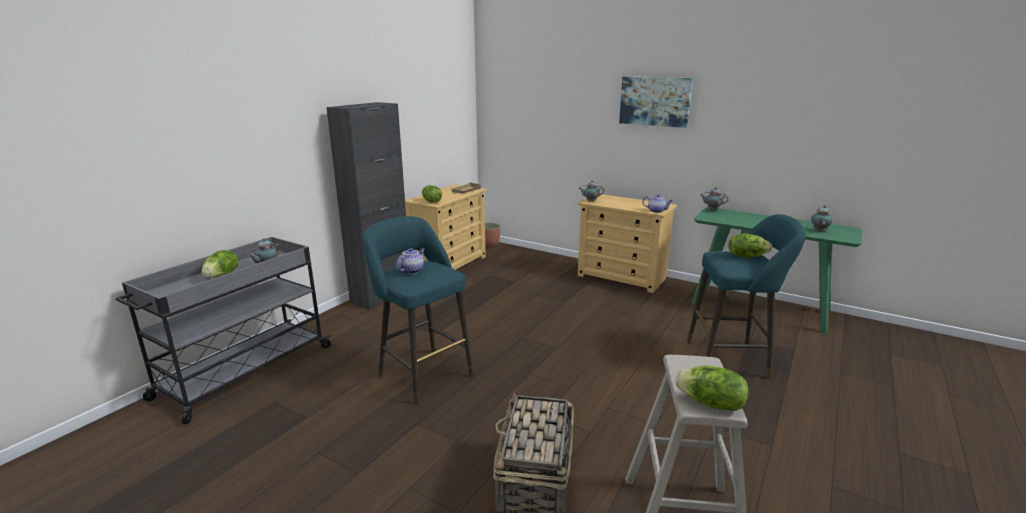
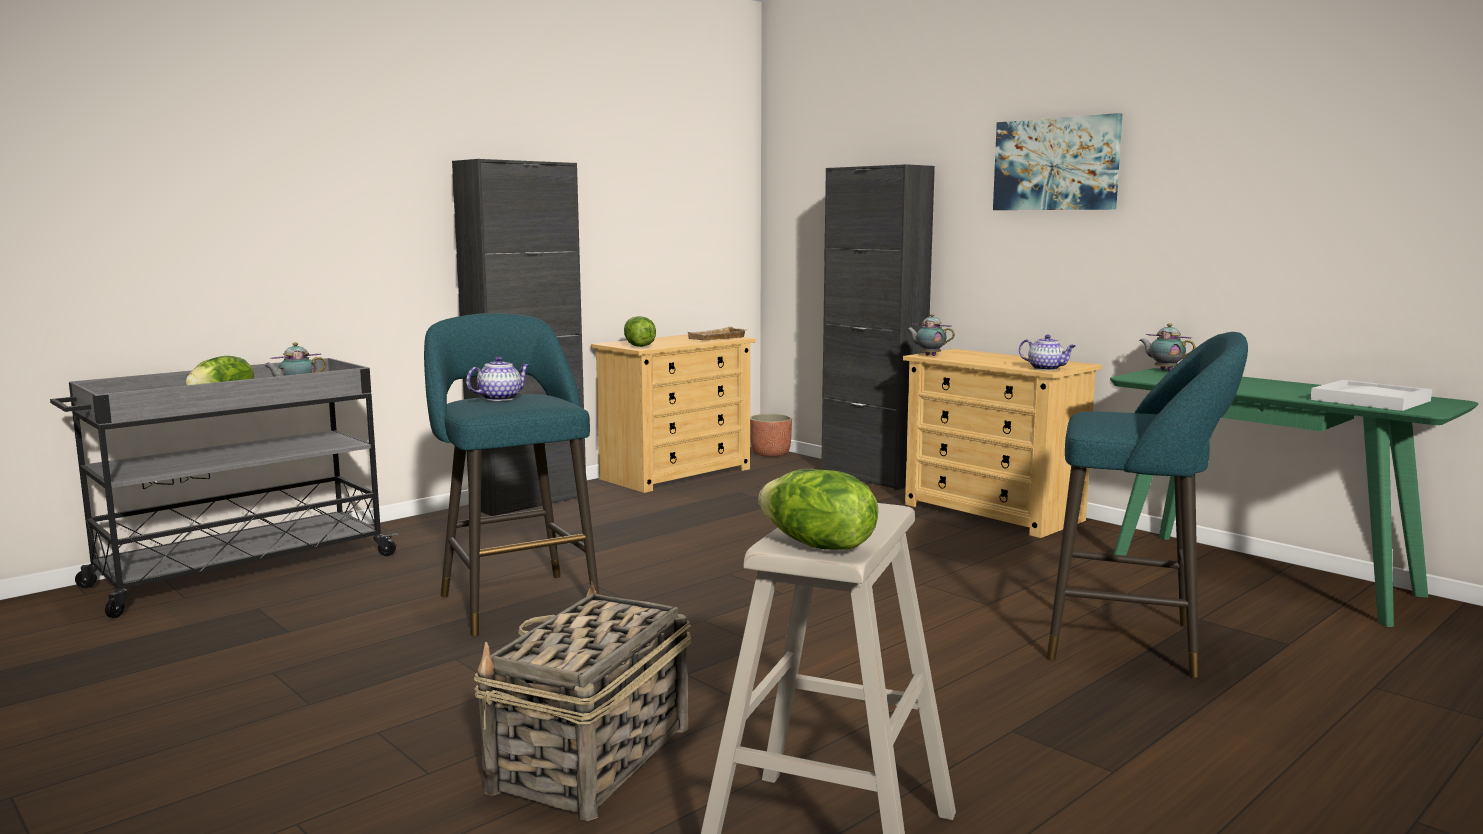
camera: 15 degrees right, 10 degrees down
(550, 257) = (871, 477): none -> black cabinet
(746, 256) = (1149, 415): lettuce -> none
(819, 230) = (1369, 400): teapot -> white tray

